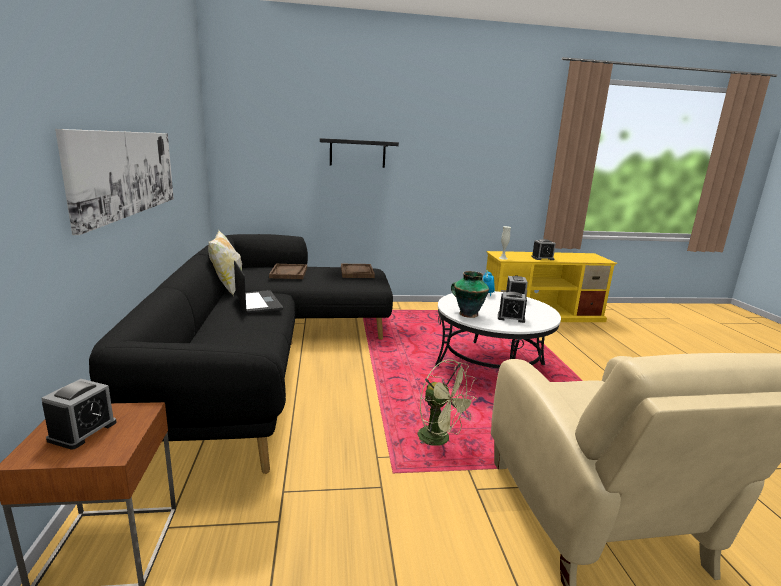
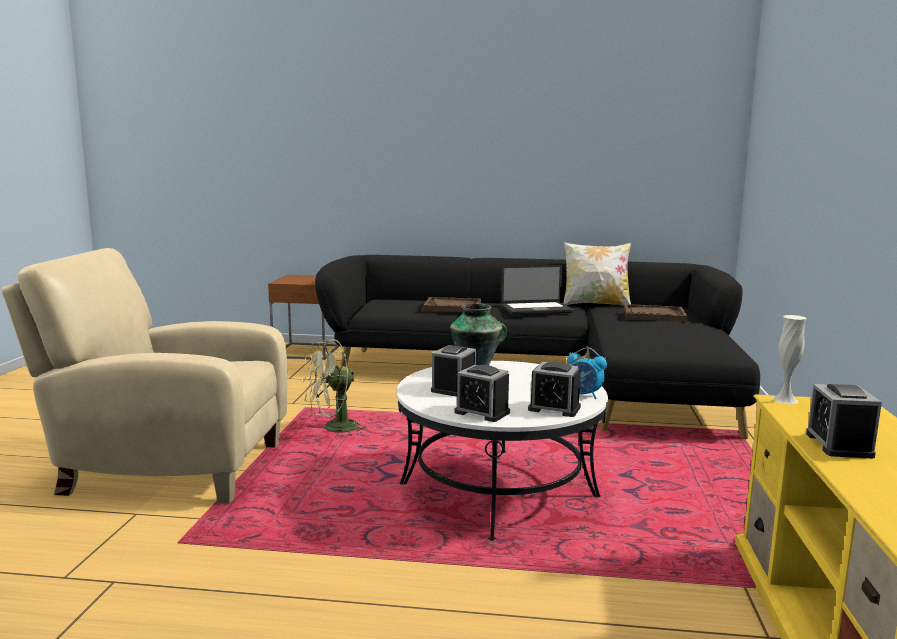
camera: 105 degrees right, 5 degrees down
(82, 431) = (305, 279): alarm clock -> alarm clock (482, 412)
(126, 173) = (475, 164): picture -> none
(357, 153) = (819, 149): black shelf -> none
(357, 272) = (683, 340): brown tray -> brown tray (452, 307)

